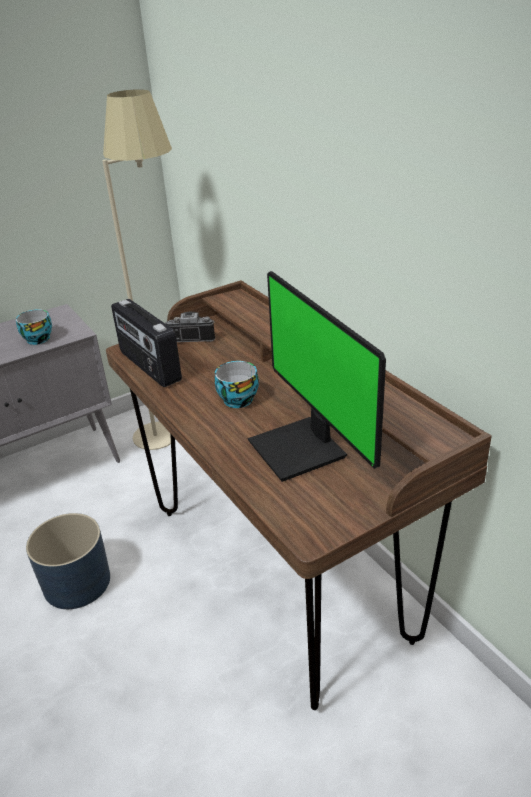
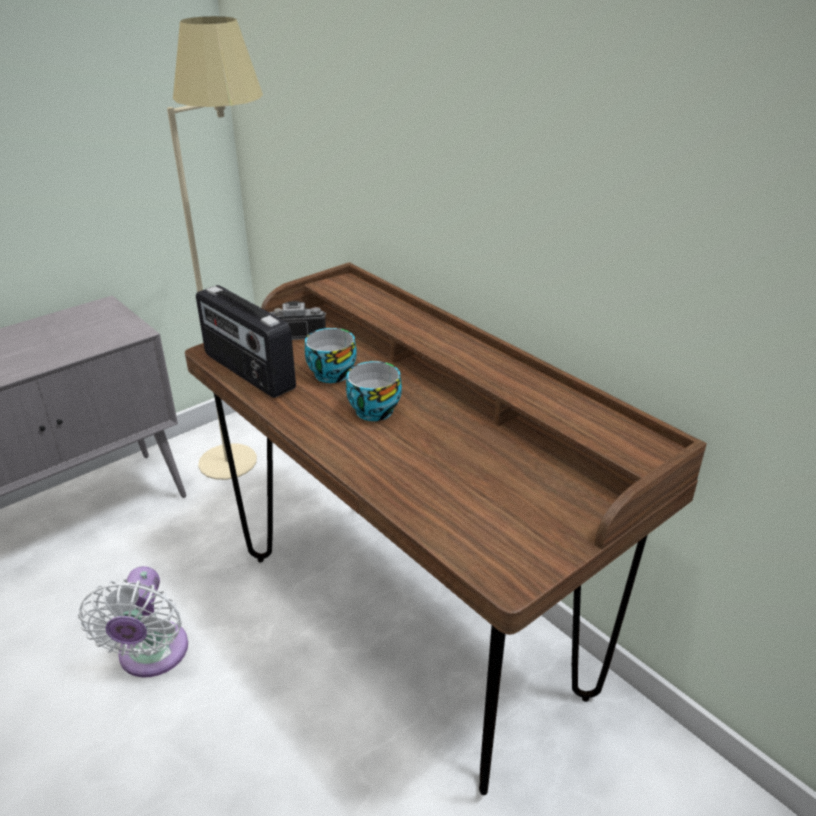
camera: 10 degrees left, 0 degrees up
(38, 338) = (81, 340): cup -> cup (330, 372)
(77, 582) = (151, 656): blue planter -> white fan
(301, 449) = (470, 469): monitor -> none

